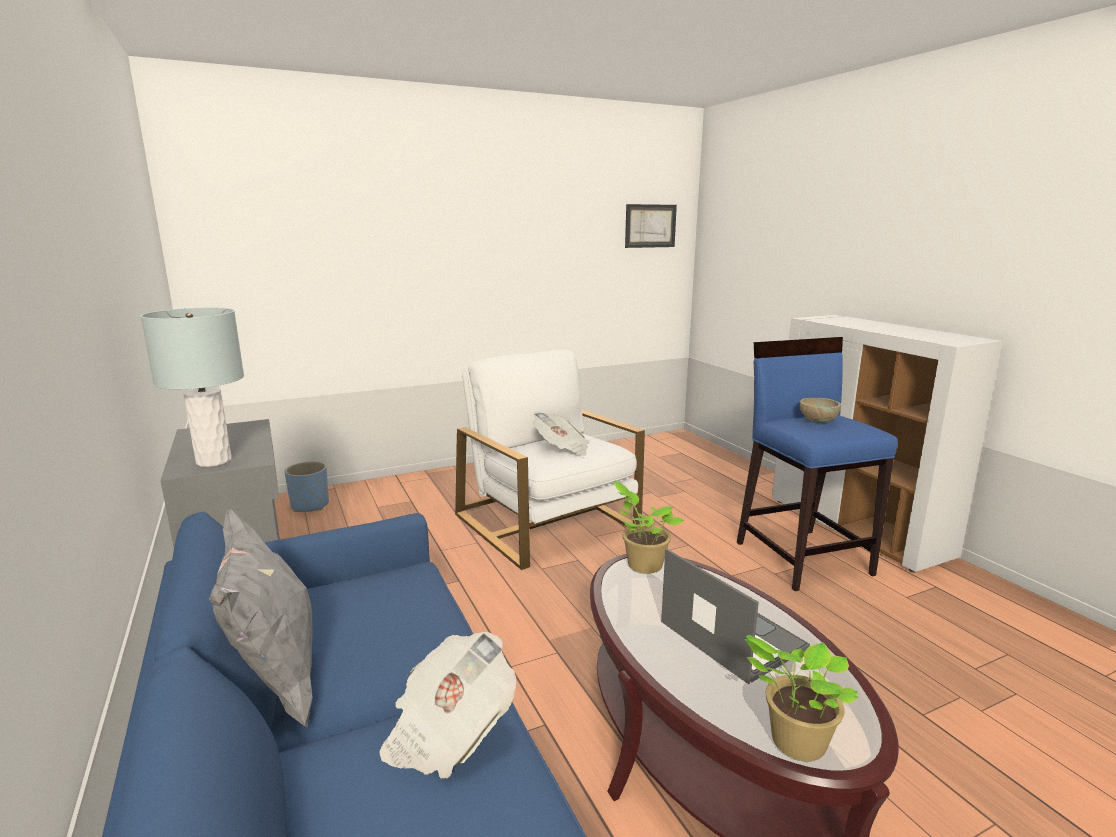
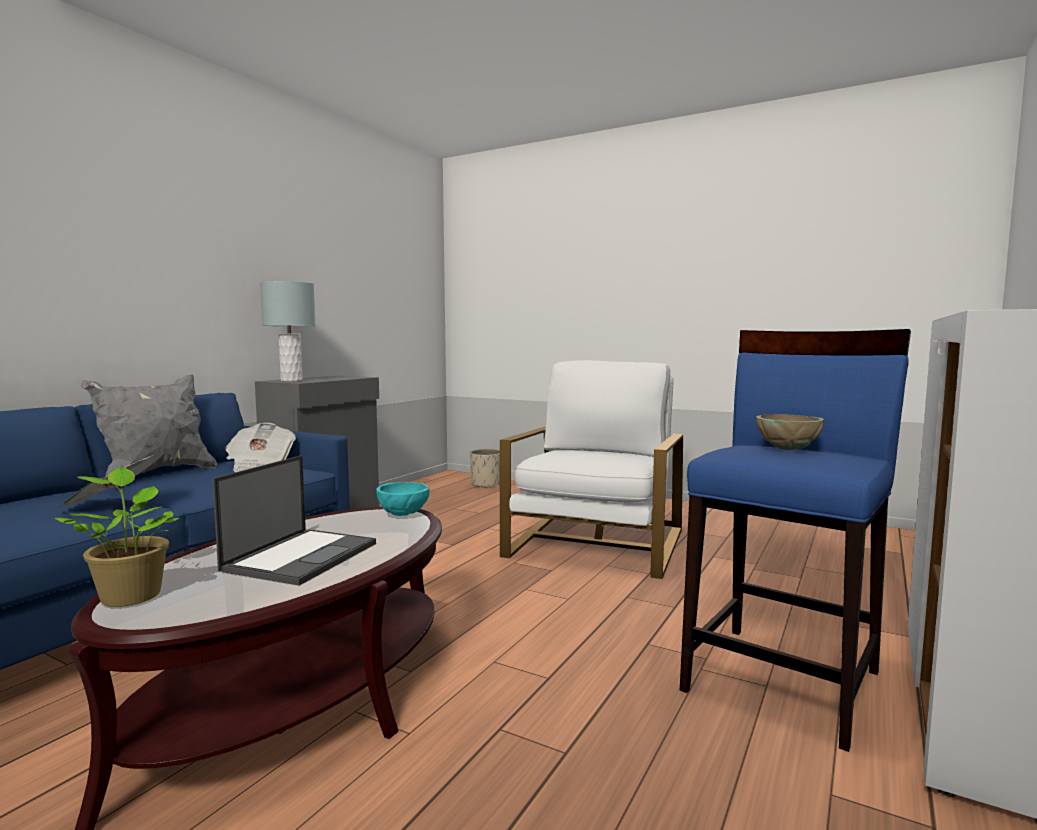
camera: 55 degrees right, 10 degrees down
(310, 505) = (486, 484): blue planter -> beige planter
(562, 449) = (583, 453): newspaper -> newspaper (259, 466)
(642, 564) = (403, 514): potted plant -> turquoise bowl
(650, 226) = (910, 234): picture -> none

